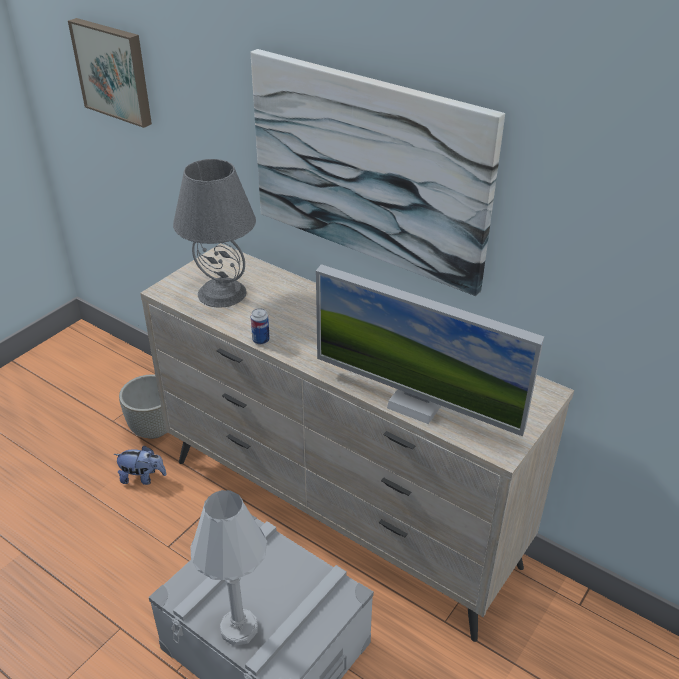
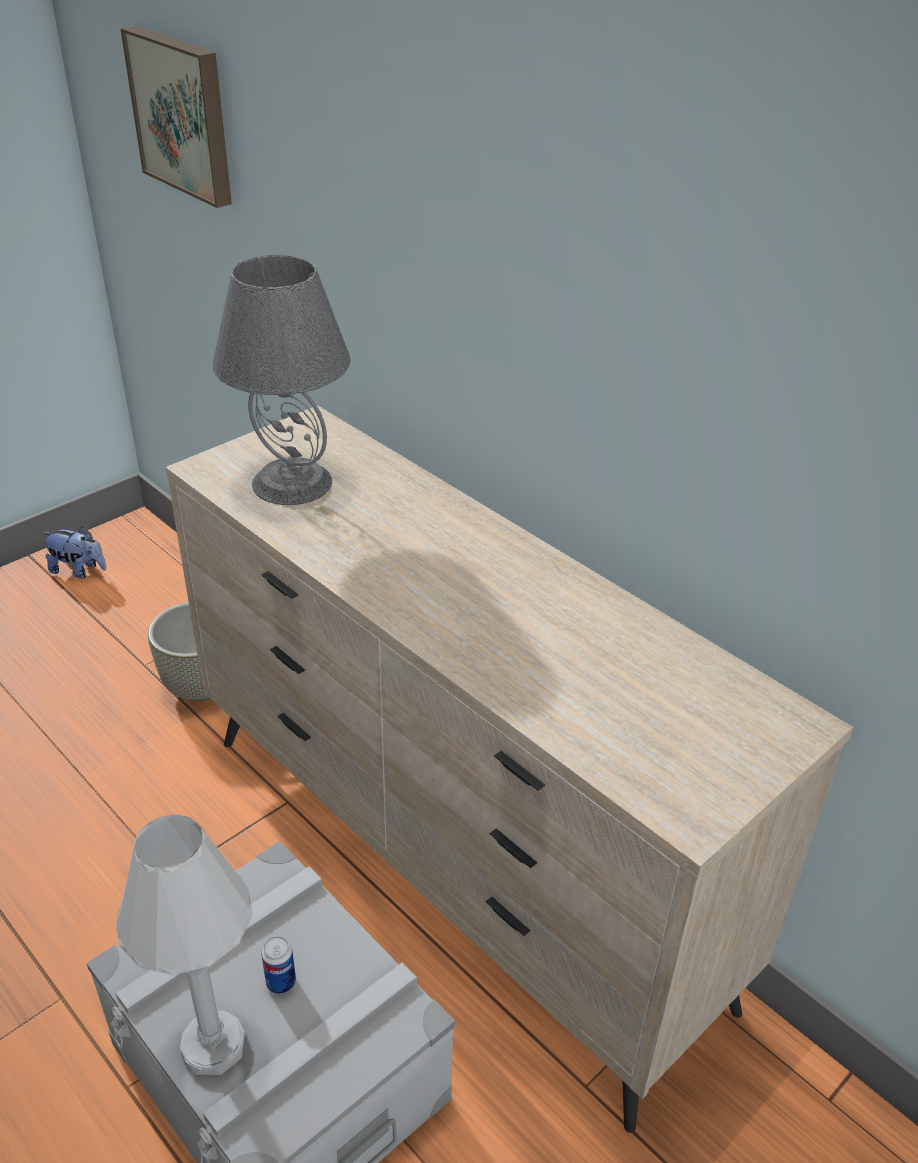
camera: 10 degrees right, 0 degrees up
(142, 477) = (164, 760): plush toy -> plush toy (79, 570)
(261, 340) = (328, 566): can -> can (281, 982)
(368, 168) = (538, 292): picture -> none
(416, 404) = (557, 711): monitor -> none

